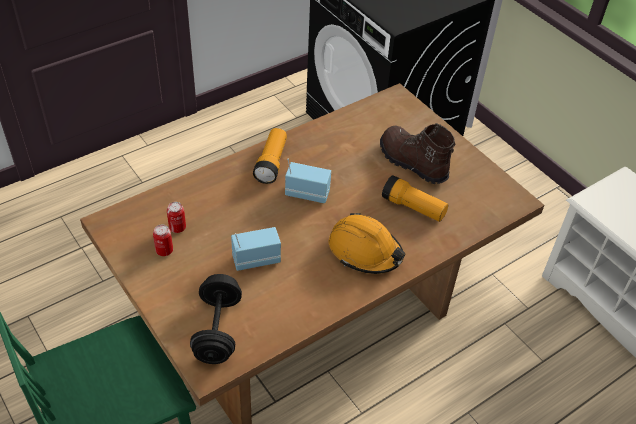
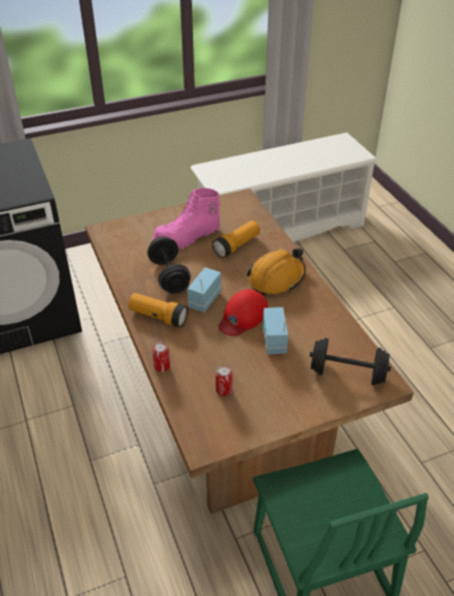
camera: 75 degrees left, 5 degrees down
(164, 250) = (251, 402): can -> can (162, 367)
(289, 228) = (242, 316): none -> red cap
(338, 160) = (169, 276): none -> black dumbbell
(412, 163) = (187, 237): brown boot -> pink boot

